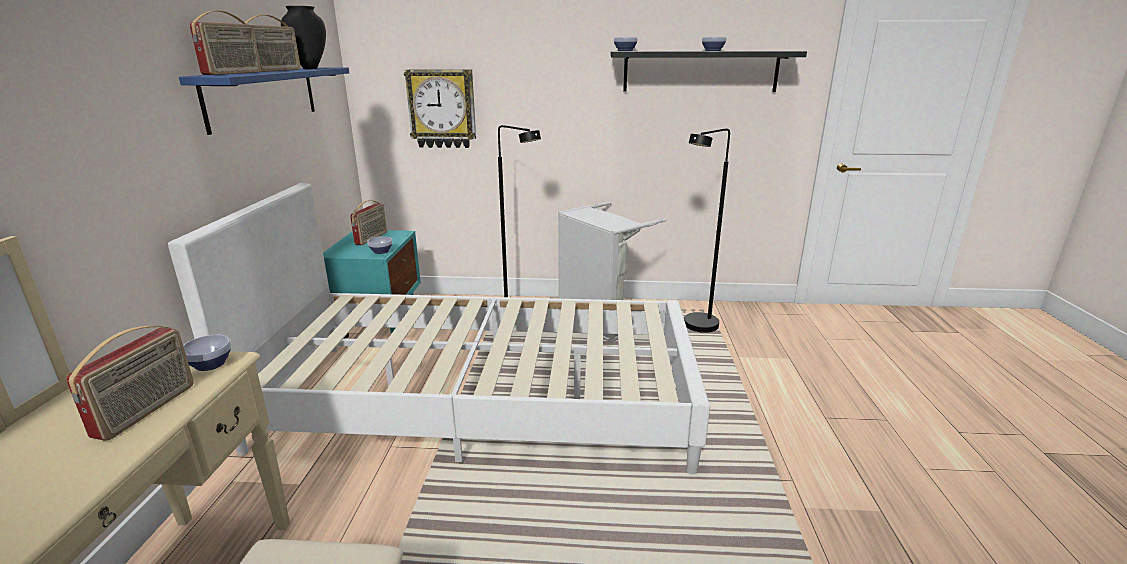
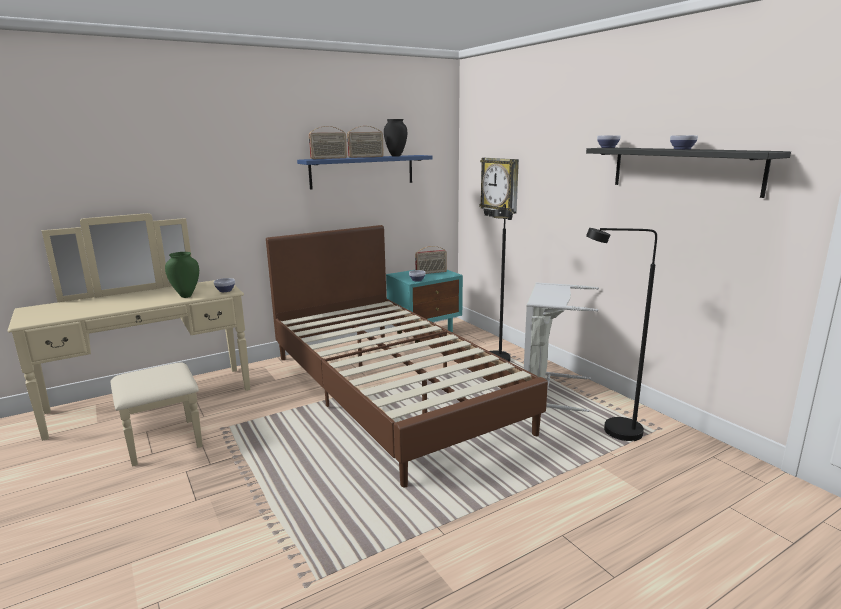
camera: 55 degrees right, 5 degrees down
(147, 410) = (186, 296): radio -> green vase
(481, 401) = (390, 390): white bed -> brown bed

